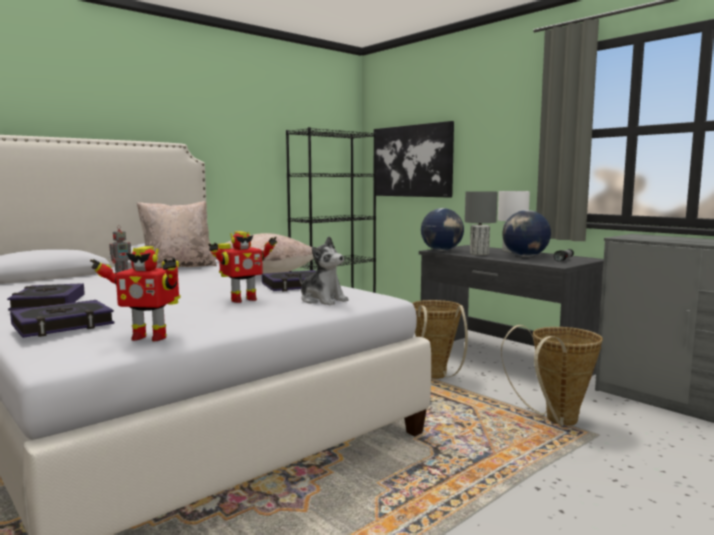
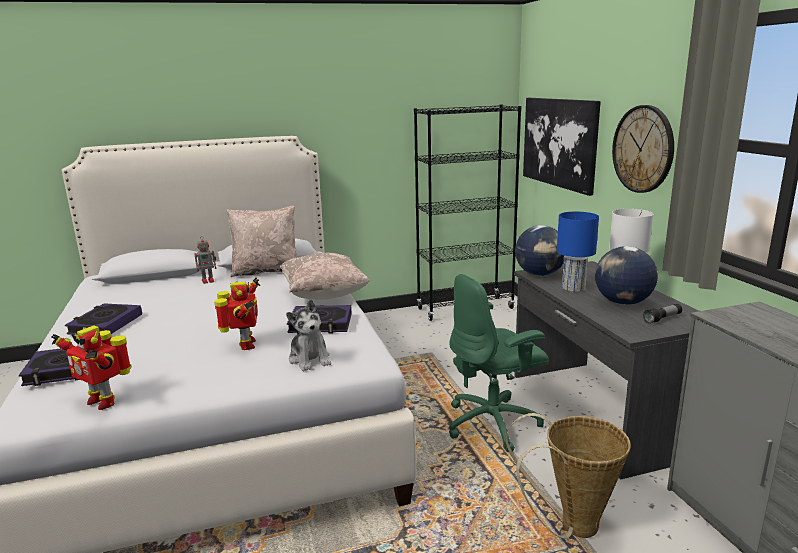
camera: 25 degrees right, 10 degrees up
(242, 300) = (245, 345): toy robot -> toy robot turned 90 degrees counterclockwise
(435, 377) = (494, 423): basket -> green office chair
(478, 254) = (572, 288): grey table lamp -> blue table lamp
(500, 151) = (643, 149): none -> wall clock

